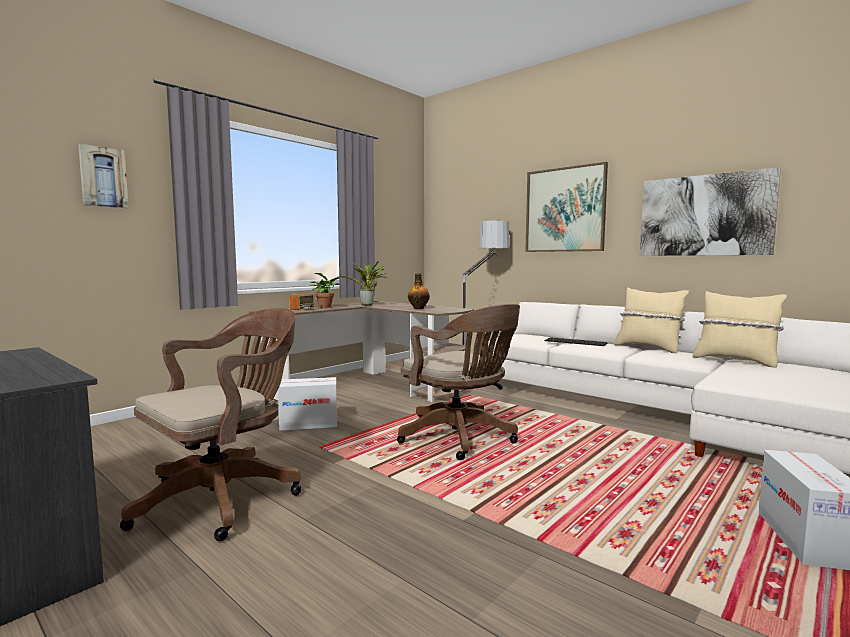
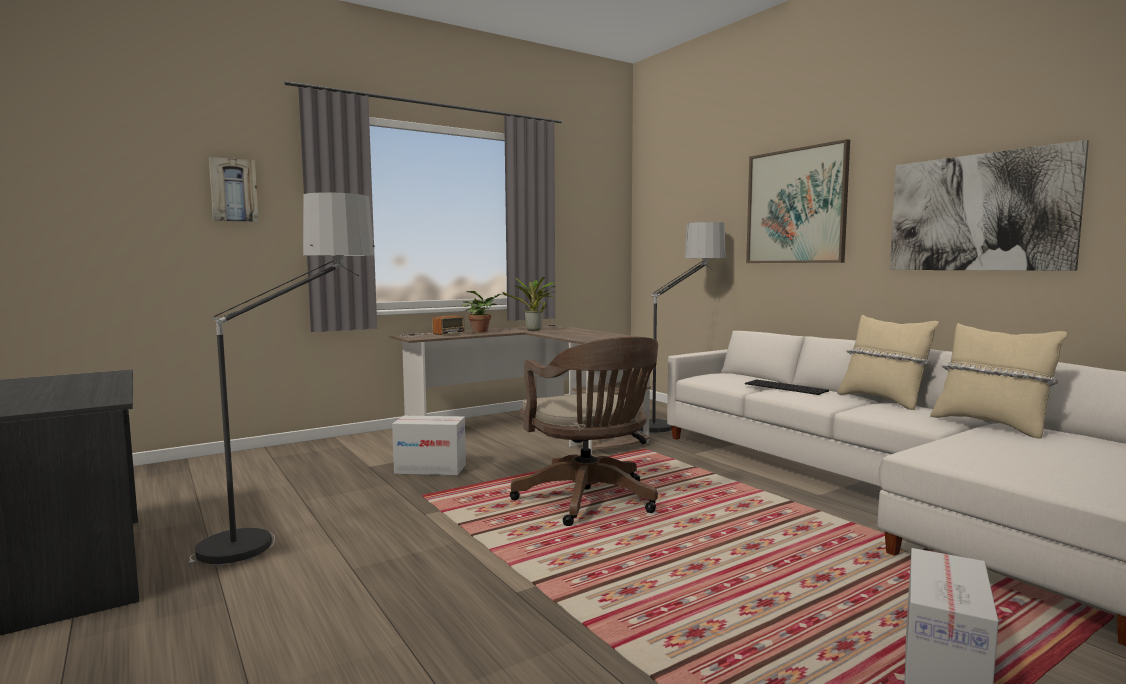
camera: 15 degrees right, 0 degrees up
(225, 497) = (293, 537): brown office chair -> floor lamp
(418, 308) = (586, 336): bottle -> none

